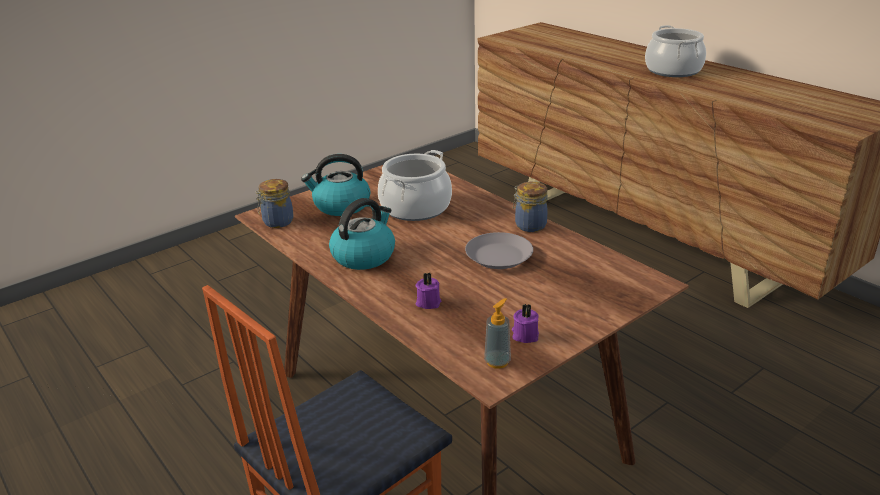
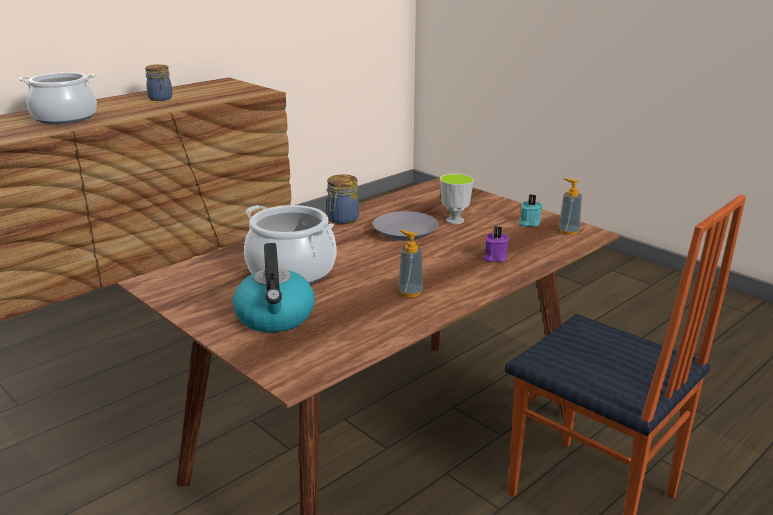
camera: 95 degrees left, 5 degrees down
(277, 222) = (319, 360): jar -> jar (161, 99)
(364, 255) = (410, 292): kettle -> soap dispenser
(524, 335) = (528, 223): purple candle -> turquoise candle
(530, 286) = (455, 220): none -> cup

